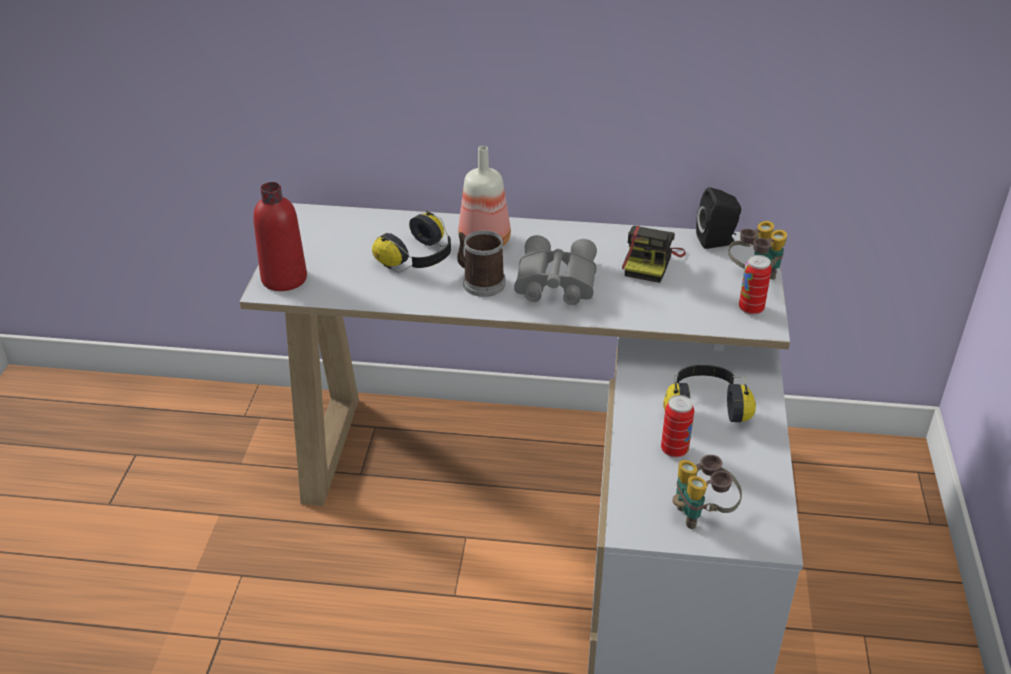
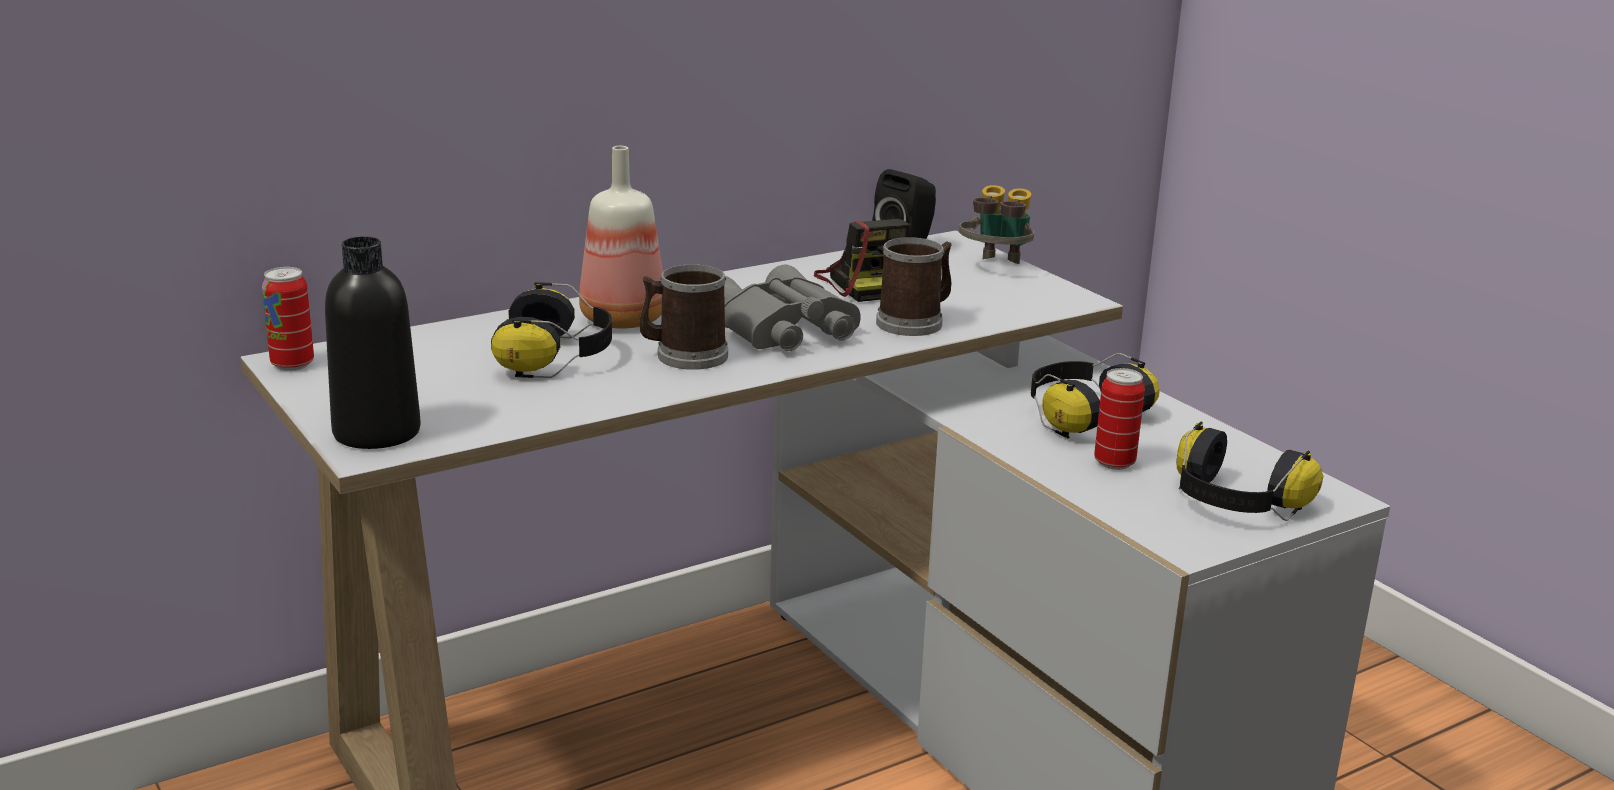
camera: 40 degrees left, 15 degrees down
(284, 279) = (377, 432): red bottle -> black bottle
(637, 305) = (915, 322): none -> mug
(702, 514) = (1233, 504): binoculars -> headphones
(751, 309) = (1040, 291): can -> can (292, 364)

